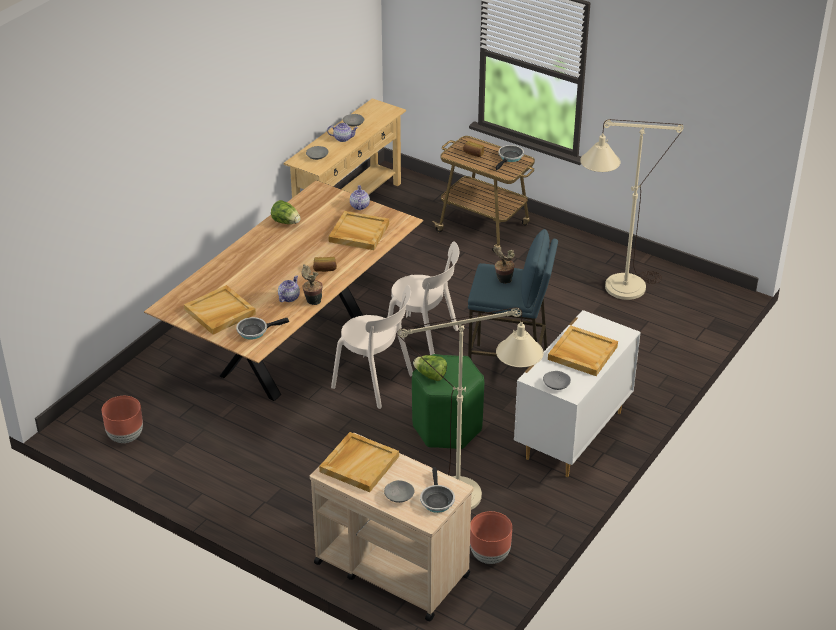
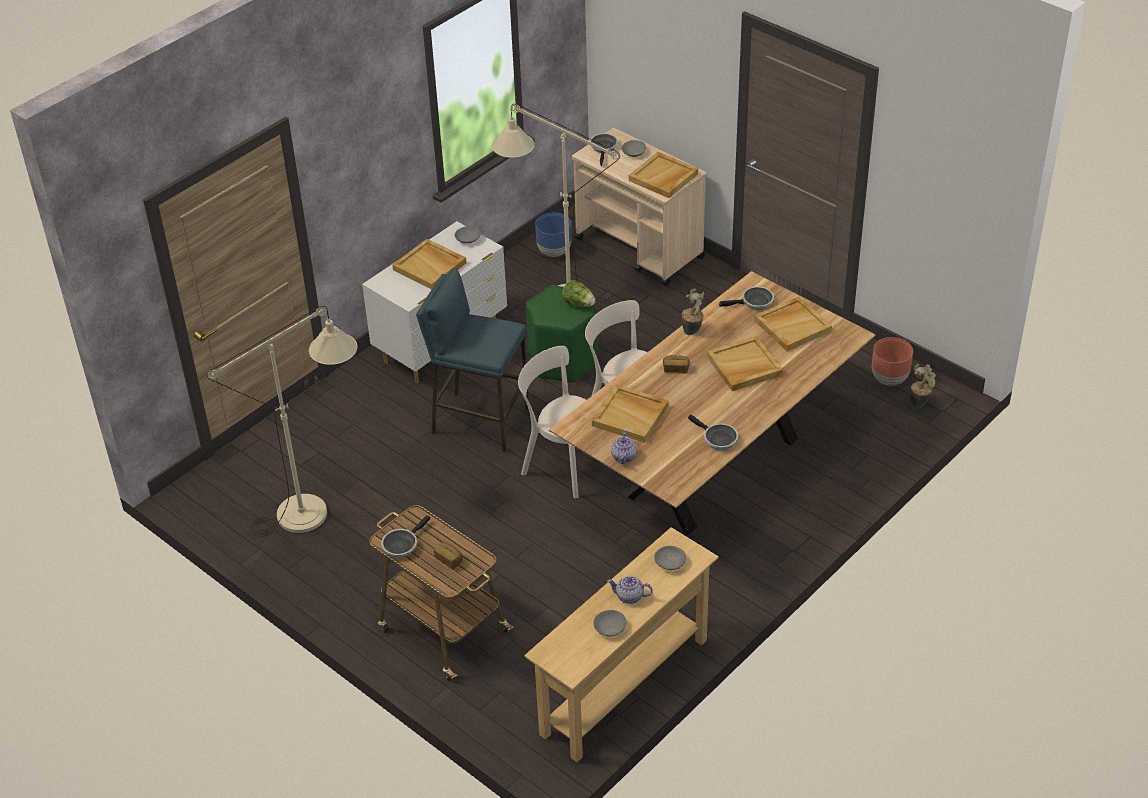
camera: 170 degrees left, 5 degrees up
(265, 275) = (744, 366): none -> beige tray
(286, 222) = (717, 439): lettuce -> frying pan
(289, 297) = (718, 337): teapot -> none
(489, 556) = (554, 252): brown planter -> blue planter
(503, 281) = (481, 337): potted plant -> potted plant (920, 402)

